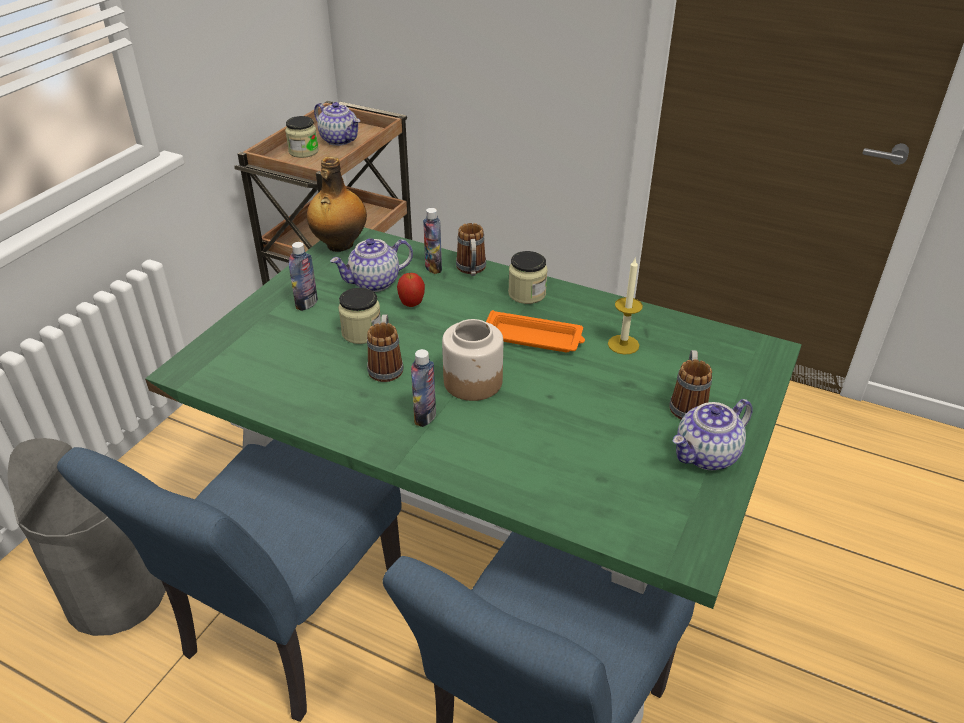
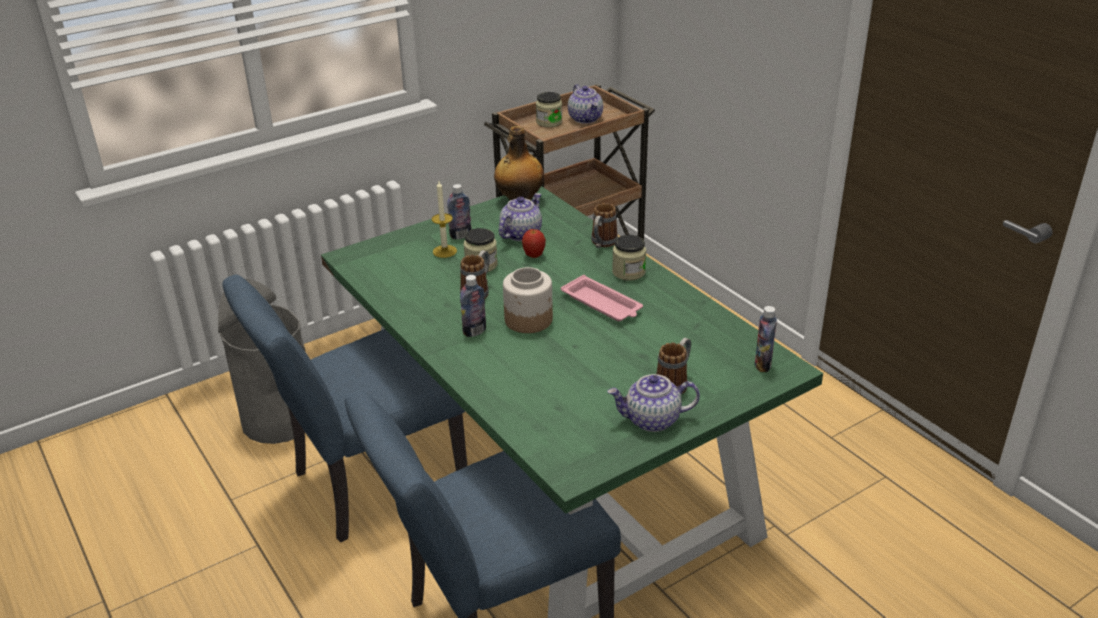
camera: 30 degrees right, 5 degrees down
(374, 283) = (520, 234): teapot -> teapot turned 120 degrees clockwise
(433, 267) = (574, 234): bottle -> bottle (762, 365)
(534, 338) = (602, 304): orange tray -> pink tray
(623, 344) = (668, 329): candle -> candle (444, 251)

